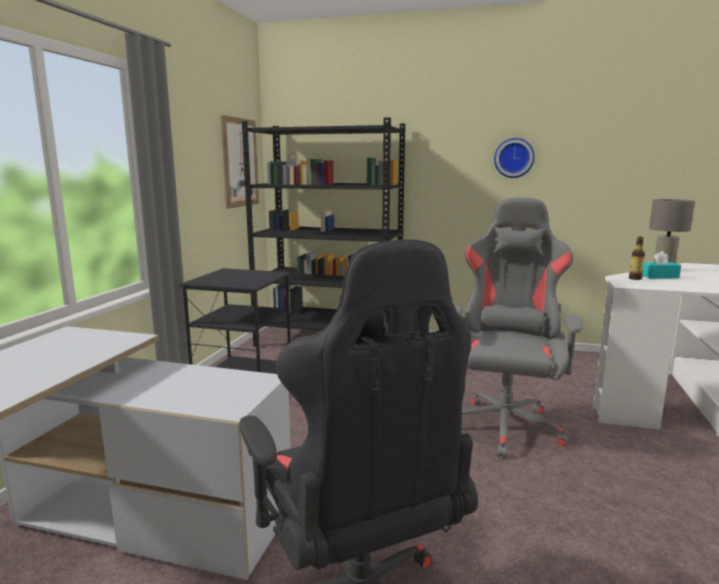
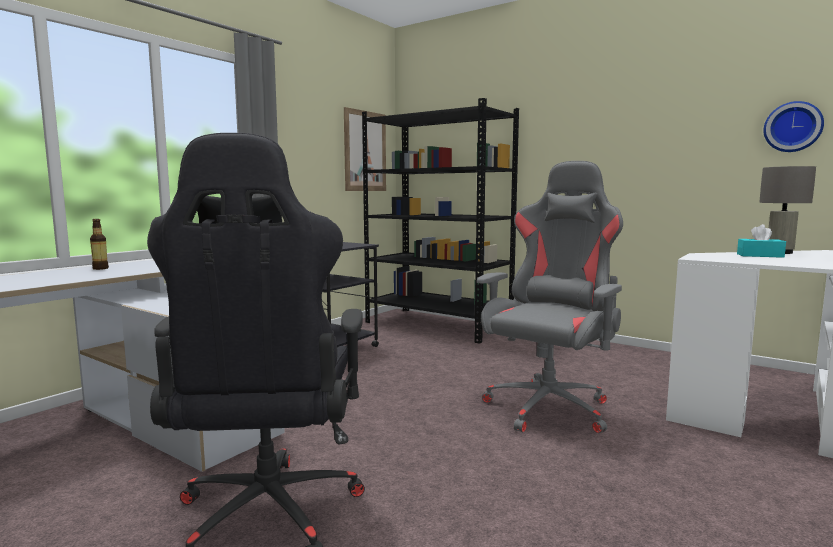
camera: 20 degrees right, 5 degrees down
(514, 158) = (630, 137): wall clock -> wall clock (792, 127)
(635, 278) = (722, 255): bottle -> bottle (100, 268)

